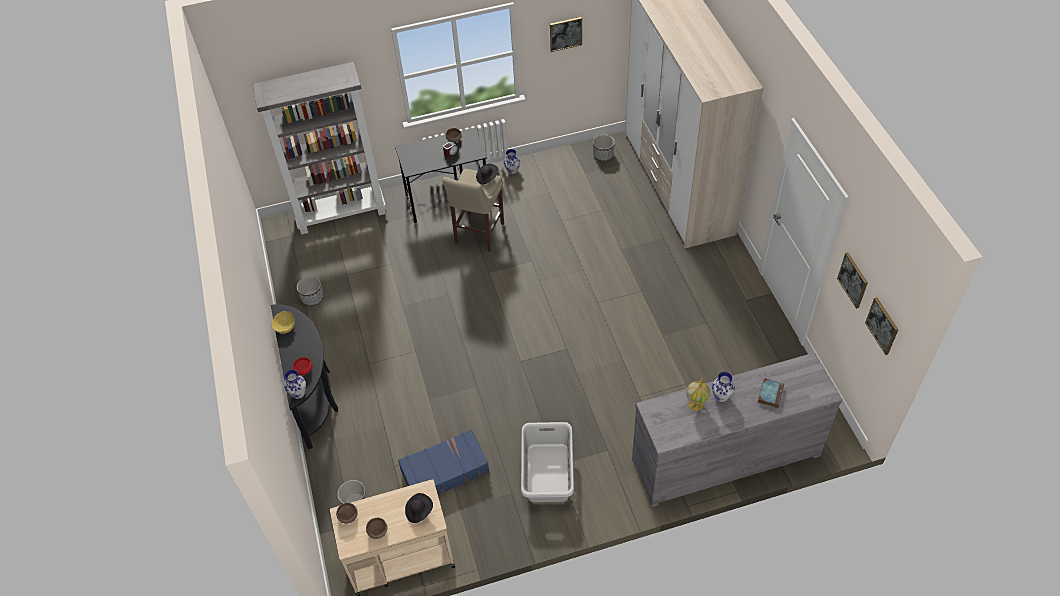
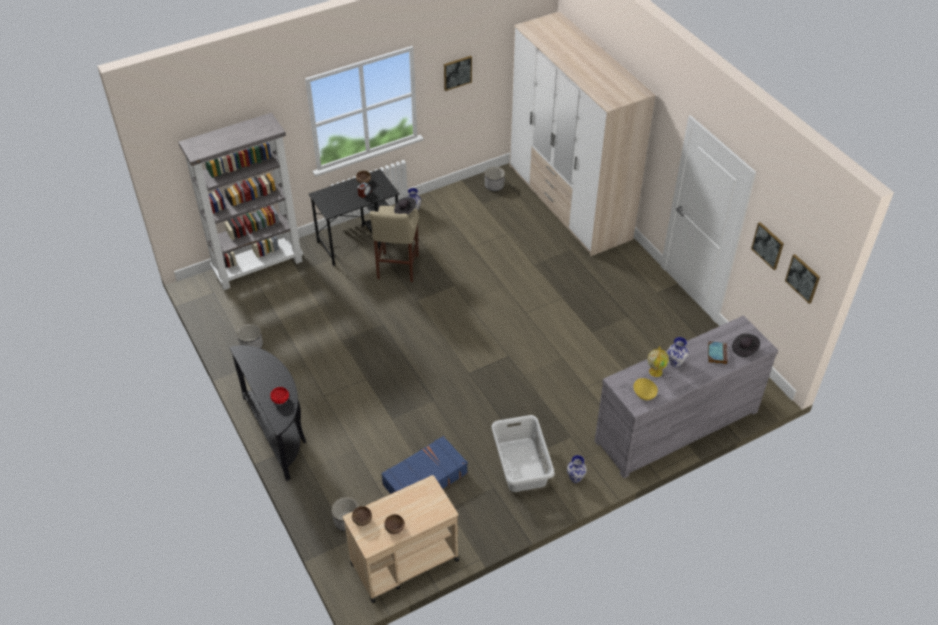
camera: 15 degrees left, 5 degrees down
(285, 327) = (250, 364): yellow bowl -> yellow bowl (644, 394)
(299, 394) = (281, 421): vase -> vase (575, 478)
(419, 511) = (428, 504): black hat -> black hat (744, 349)

